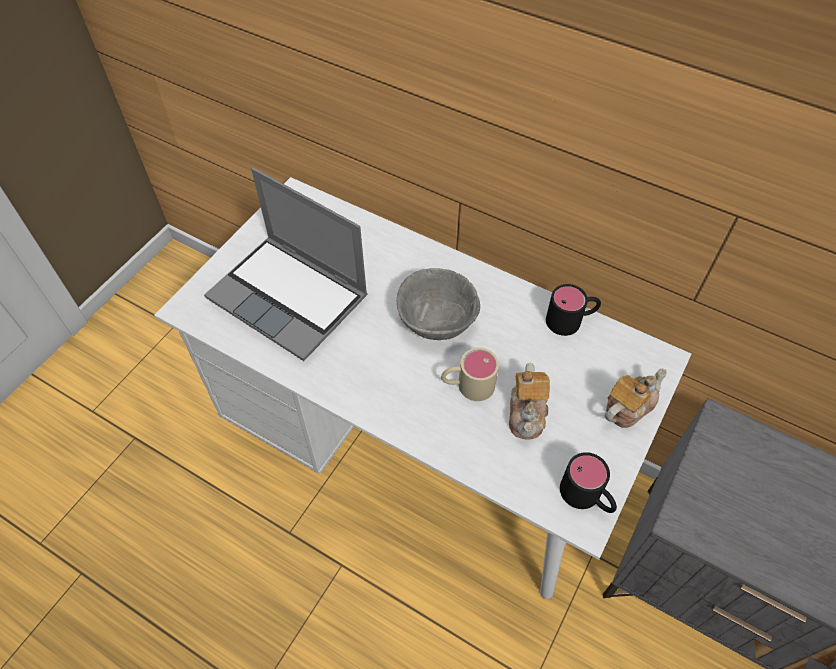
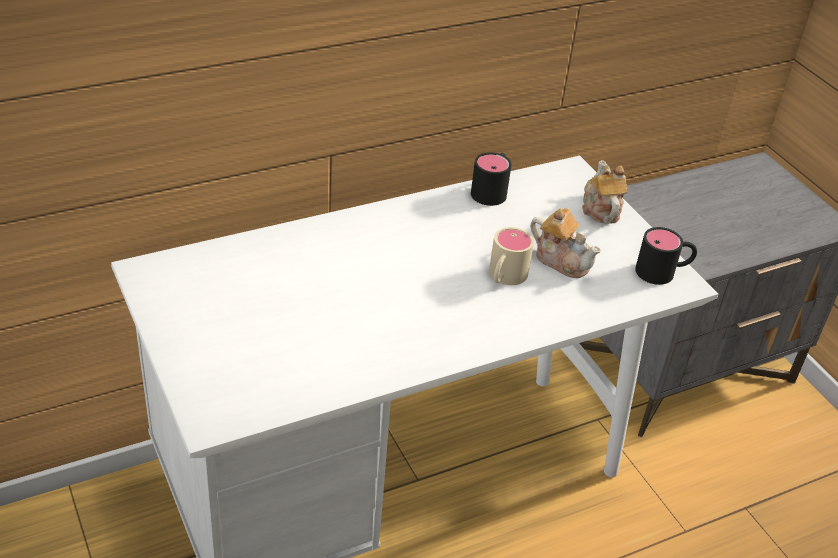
camera: 60 degrees left, 15 degrees down
(291, 297) = (285, 337): laptop -> none
(436, 321) = (416, 260): grey bowl -> none

